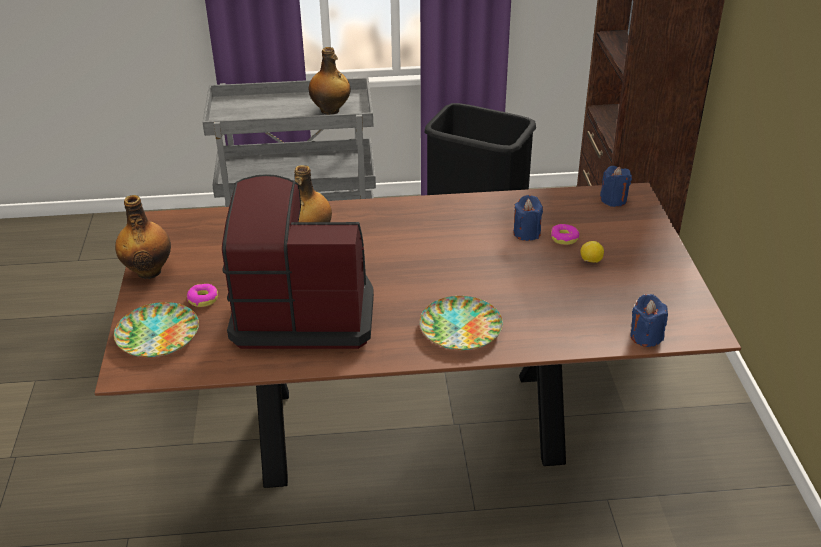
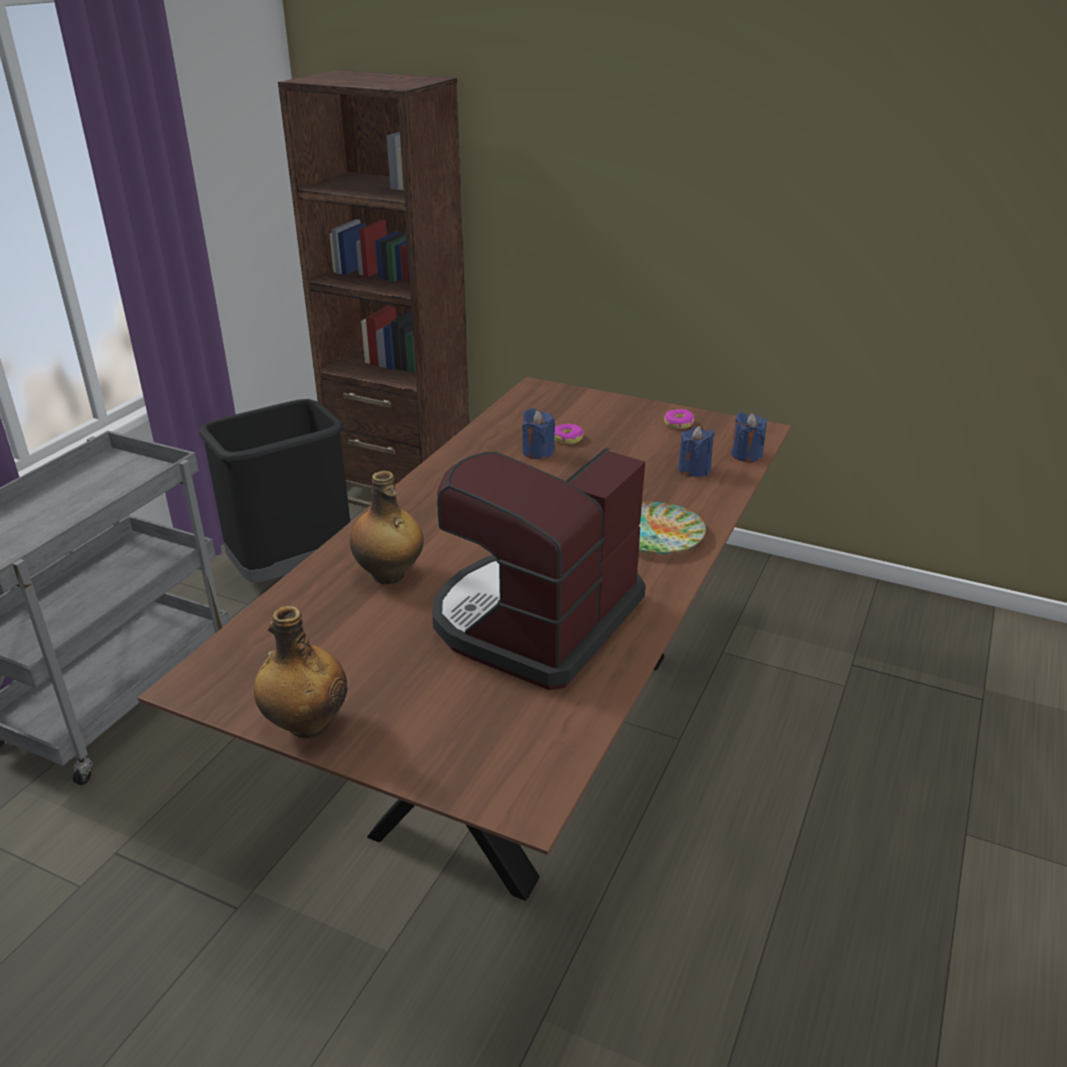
camera: 60 degrees left, 5 degrees down
(157, 335) = (468, 754): plate -> none
(203, 299) = (429, 691): donut -> donut (678, 424)
(330, 110) = (119, 483): bottle -> none
(590, 261) = (616, 439): lemon -> none
(613, 200) = (534, 398): blue candle -> blue candle (694, 470)

